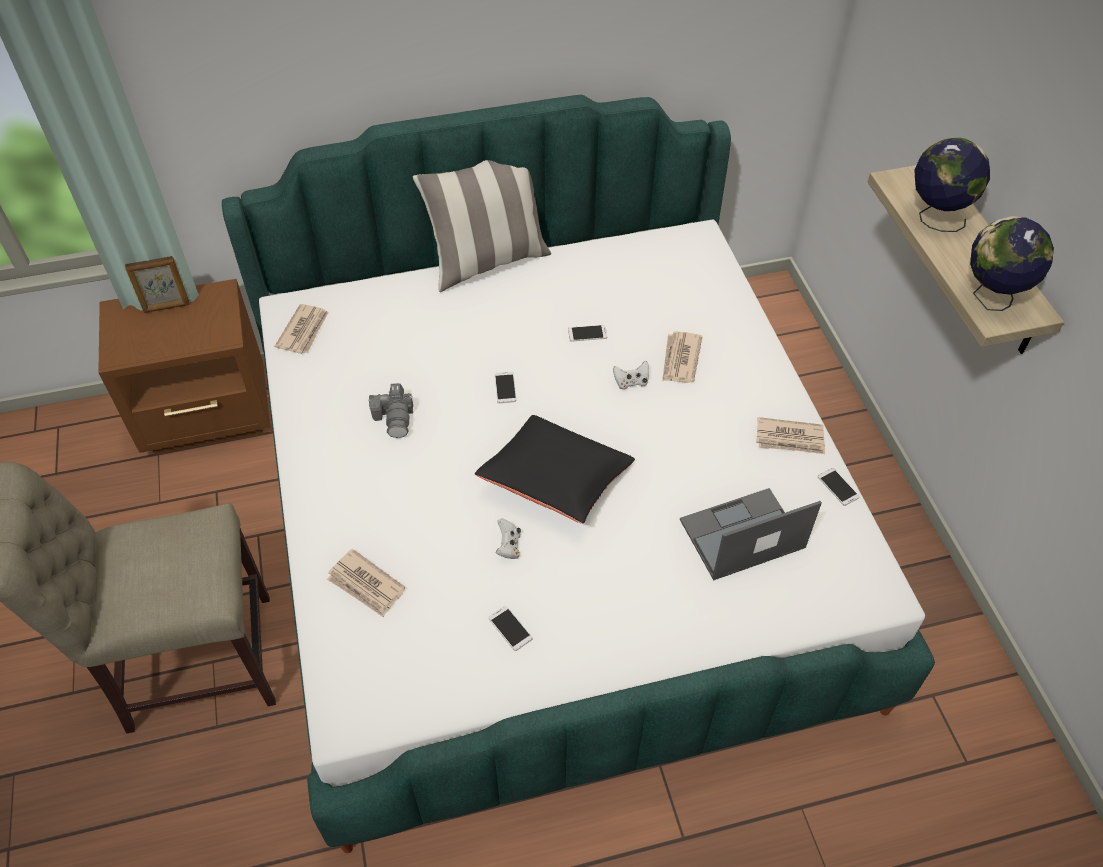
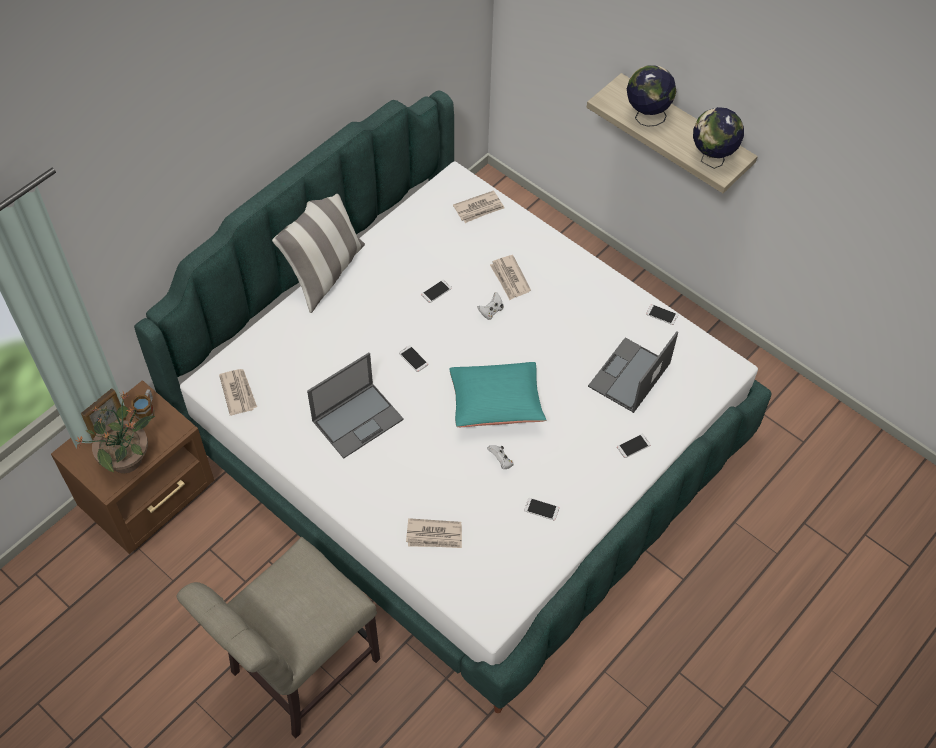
camera: 35 degrees left, 5 degrees up
(156, 340) = (127, 458): none -> potted plant
(214, 307) = (147, 410): none -> mug
(395, 418) = (358, 419): camera -> laptop
(556, 481) = (496, 403): black pillow -> turquoise pillow
(682, 619) = (633, 446): none -> phone
(790, 439) = (614, 298): newspaper -> newspaper (479, 208)

